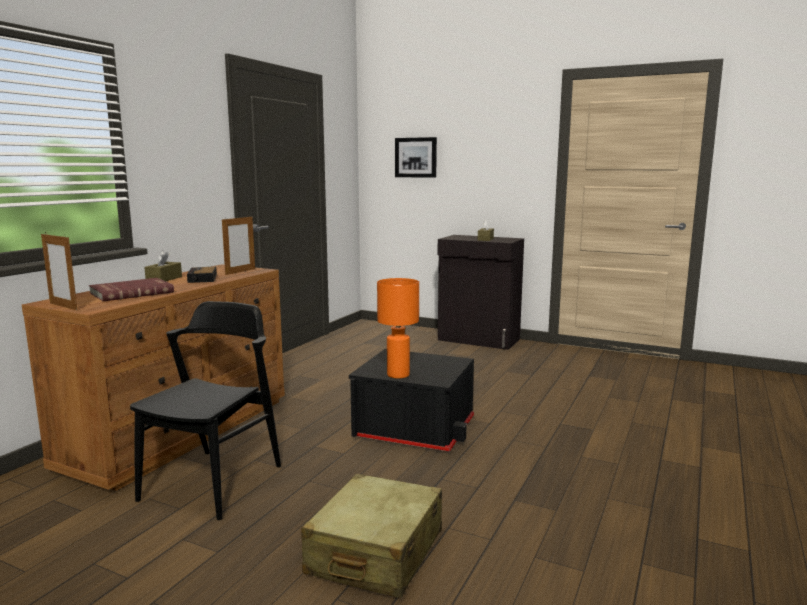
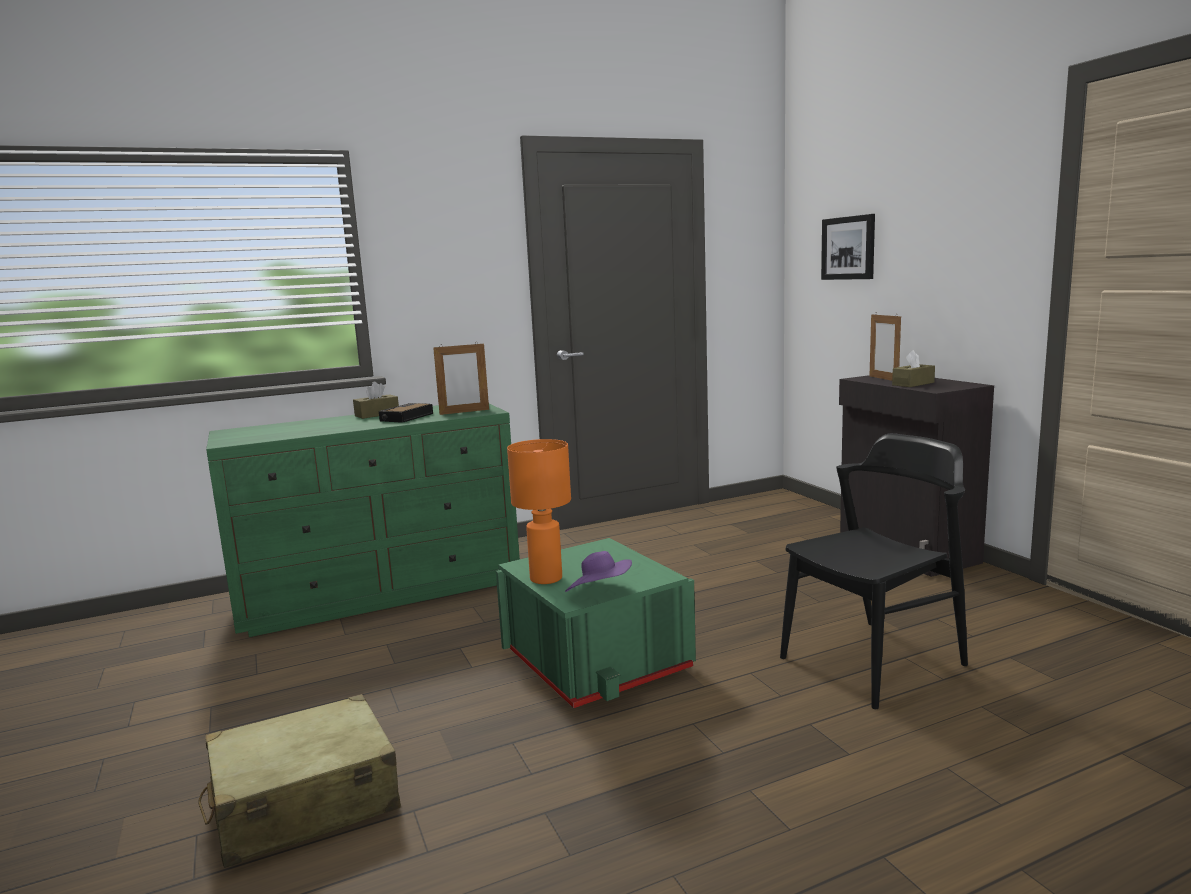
camera: 40 degrees right, 0 degrees up
(63, 306) = (220, 437): picture frame -> picture frame (883, 378)
(131, 292) = (306, 427): red book -> none
(182, 432) = (383, 591): brown dresser -> green dresser
(213, 482) = (319, 656): black chair -> black chair (873, 661)
(414, 428) = (597, 660): black storage box -> green storage box
(446, 375) = (600, 593): none -> purple hat

